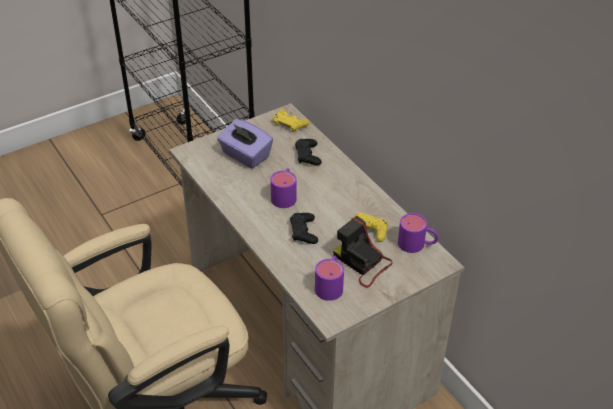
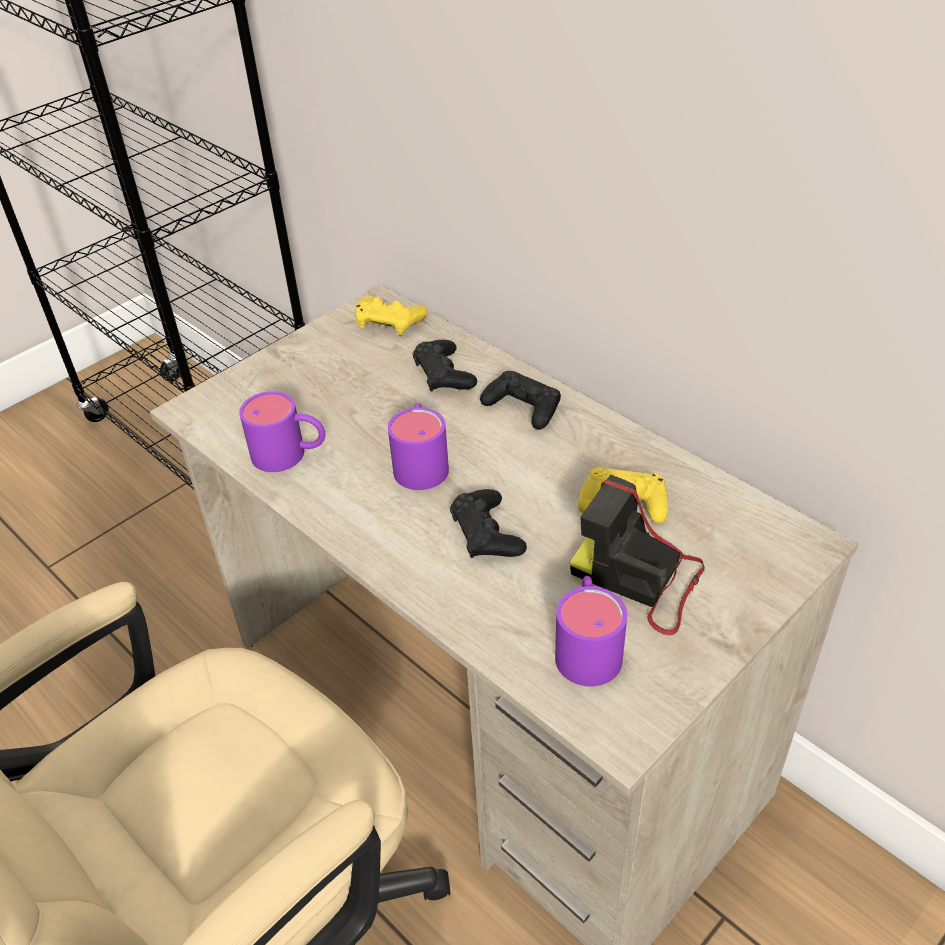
camera: 10 degrees left, 0 degrees up
(245, 156) = (315, 396): purple tissue box -> none
(339, 178) = (523, 407): none -> black game controller
(417, 244) = (738, 514): purple mug -> purple mug (290, 454)

